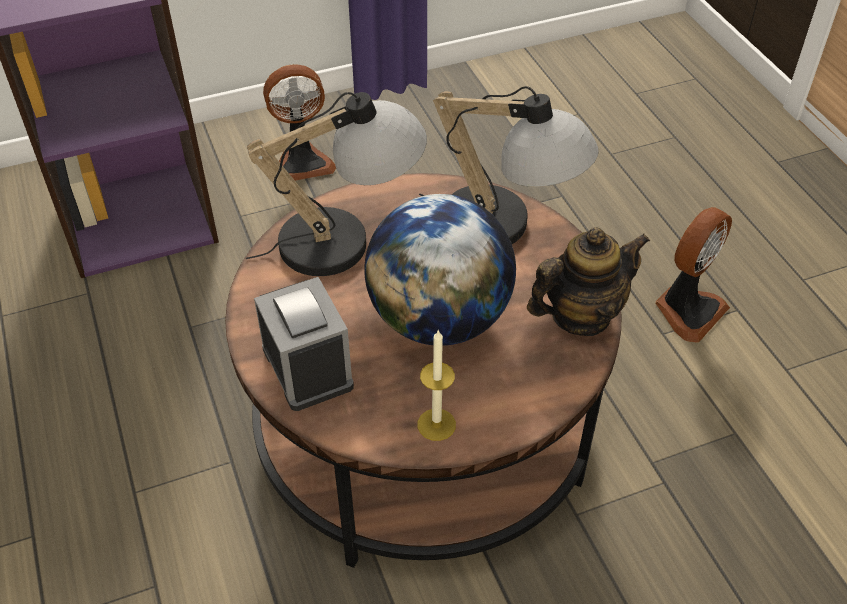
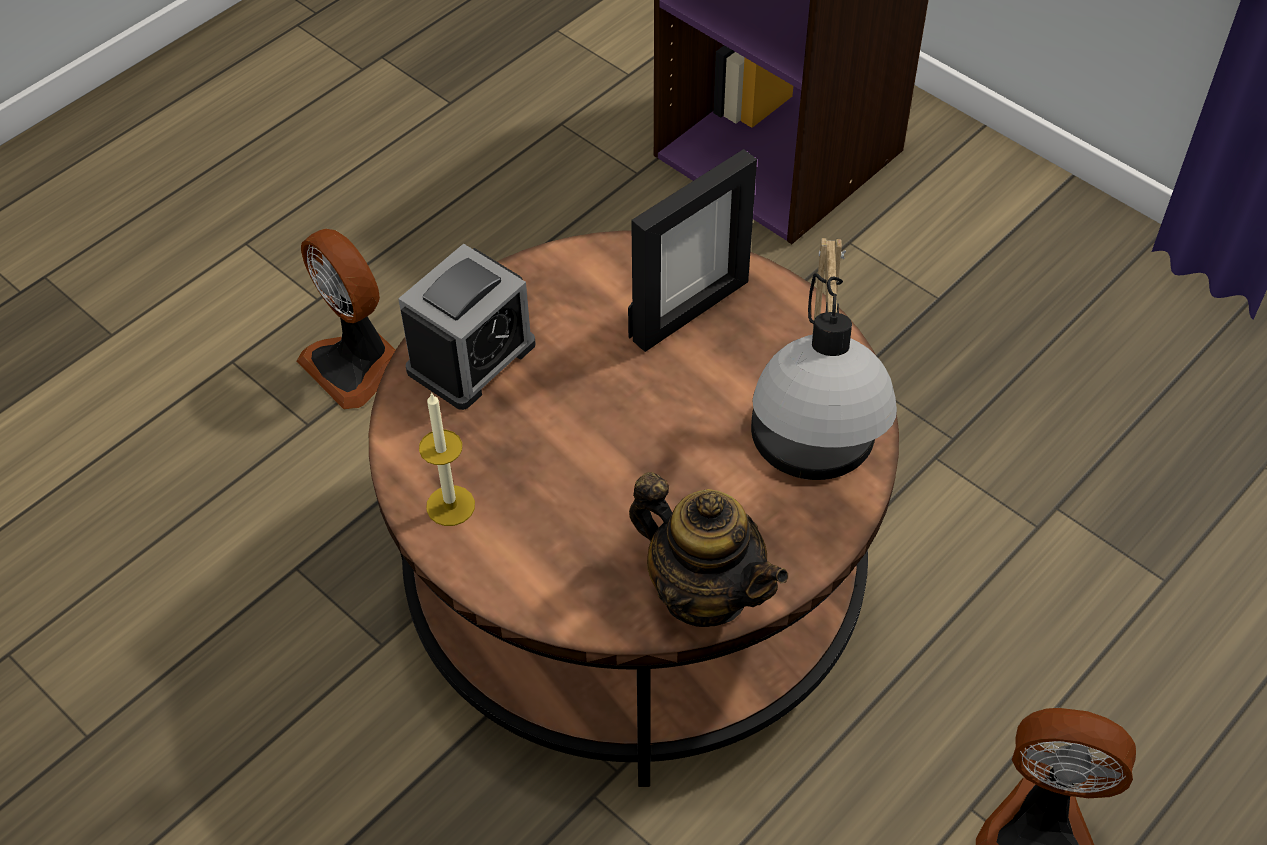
camera: 65 degrees right, 5 degrees up
(302, 162) = (992, 256): fan -> fan (354, 364)
(347, 240) = (689, 309): table lamp -> picture frame
(439, 319) = (612, 447): globe -> none

